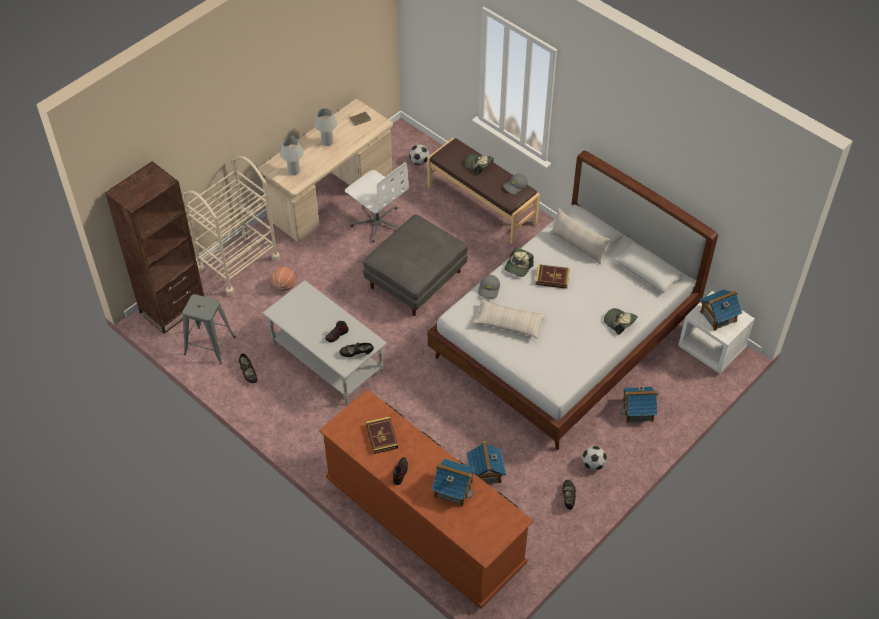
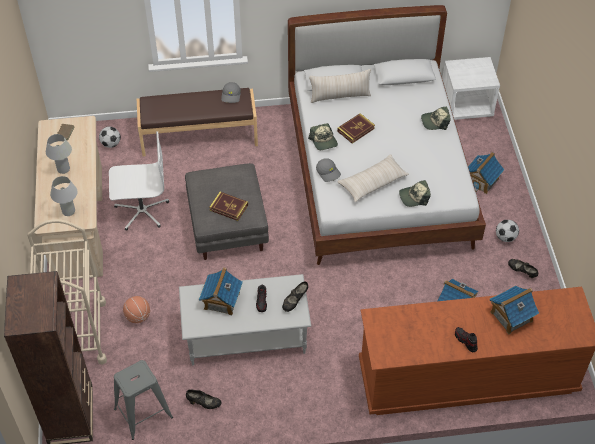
camera: 50 degrees left, 0 degrees up
(381, 436) = (418, 330): book -> book (228, 207)
(478, 165) = (185, 102): cap -> cap (414, 197)
(717, 316) = (470, 73): toy house -> toy house (221, 301)

